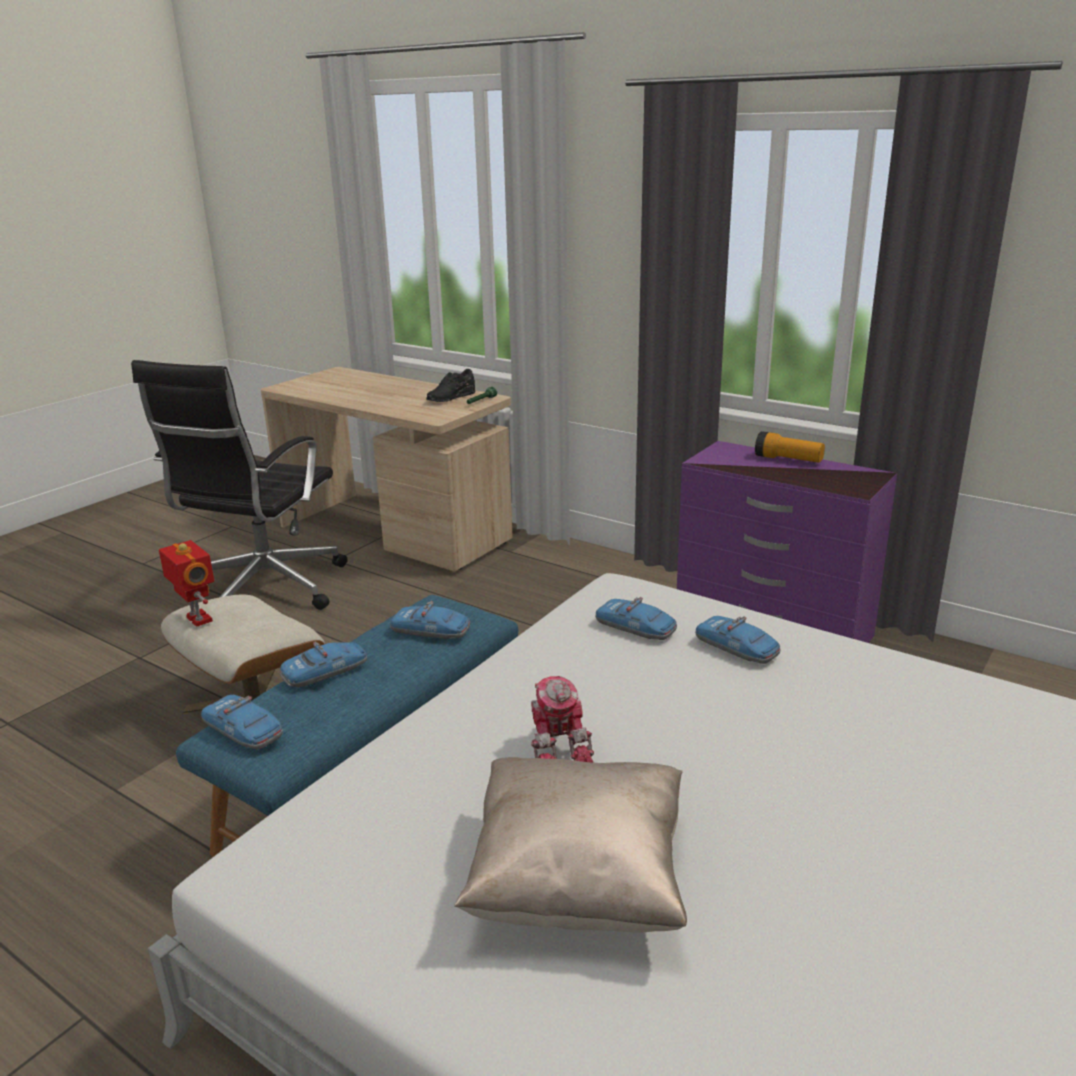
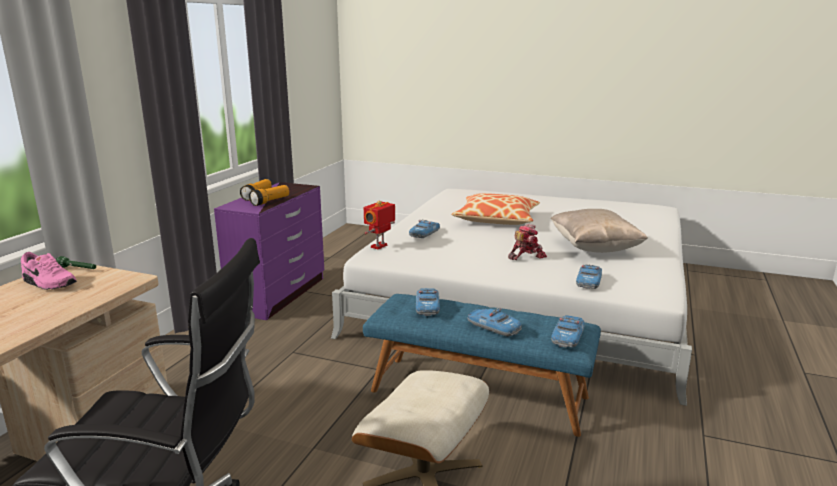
camera: 105 degrees left, 5 degrees down
(197, 619) = (438, 415): toy robot -> toy robot (380, 246)
(450, 398) = (48, 284): black shoe -> pink shoe
(635, 627) = (414, 251): toy car -> toy car (589, 281)
(749, 467) = (270, 201): none -> flashlight
(849, 763) = (496, 219): none -> pillow

